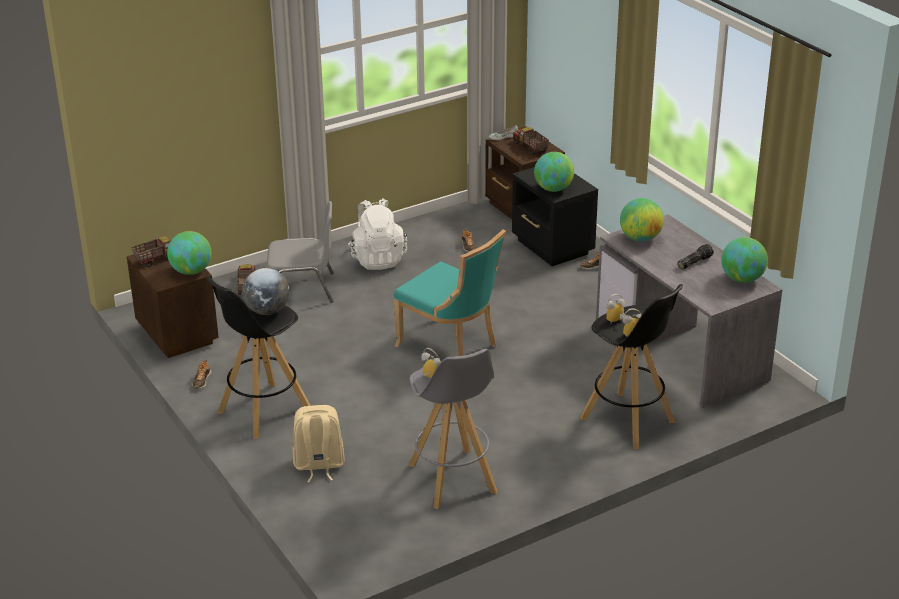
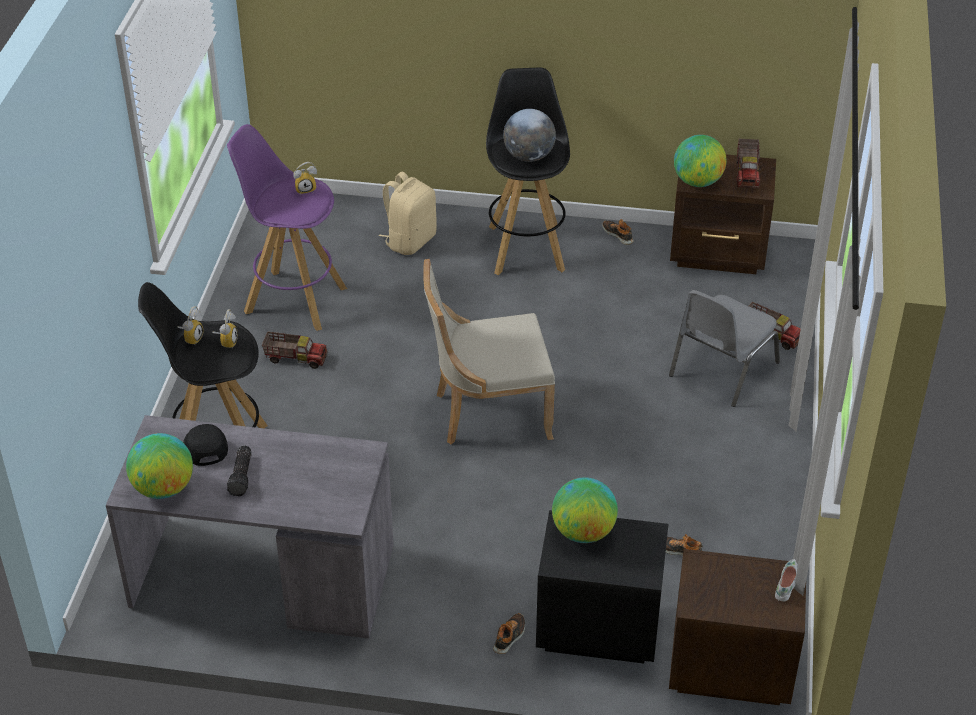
camera: 130 degrees right, 10 degrees up
(377, 259) = (730, 458): white backpack -> none
(451, 346) = (488, 413): turquoise chair -> beige chair
(452, 479) = (294, 299): grey stool -> purple stool
(530, 148) = (726, 589): toy truck -> toy truck (295, 358)
(640, 238) = (341, 470): globe -> none
(697, 284) = (204, 447): none -> black cap

